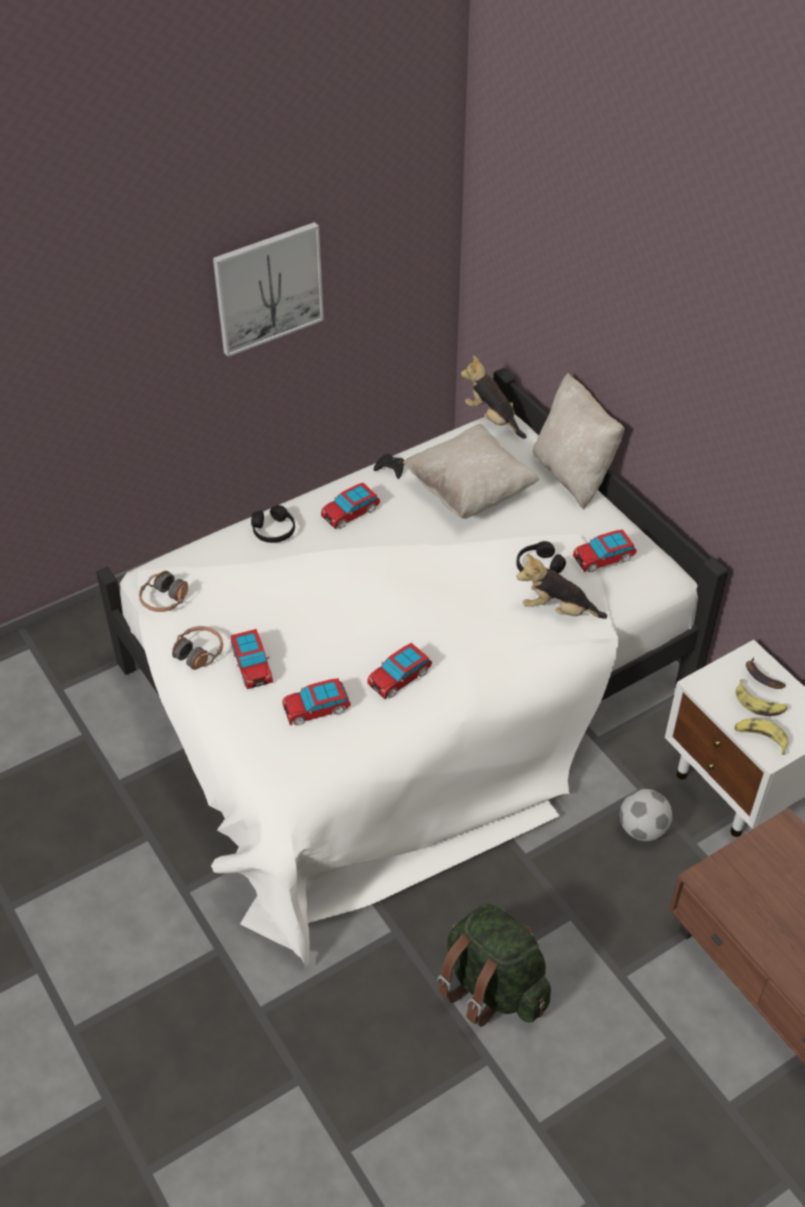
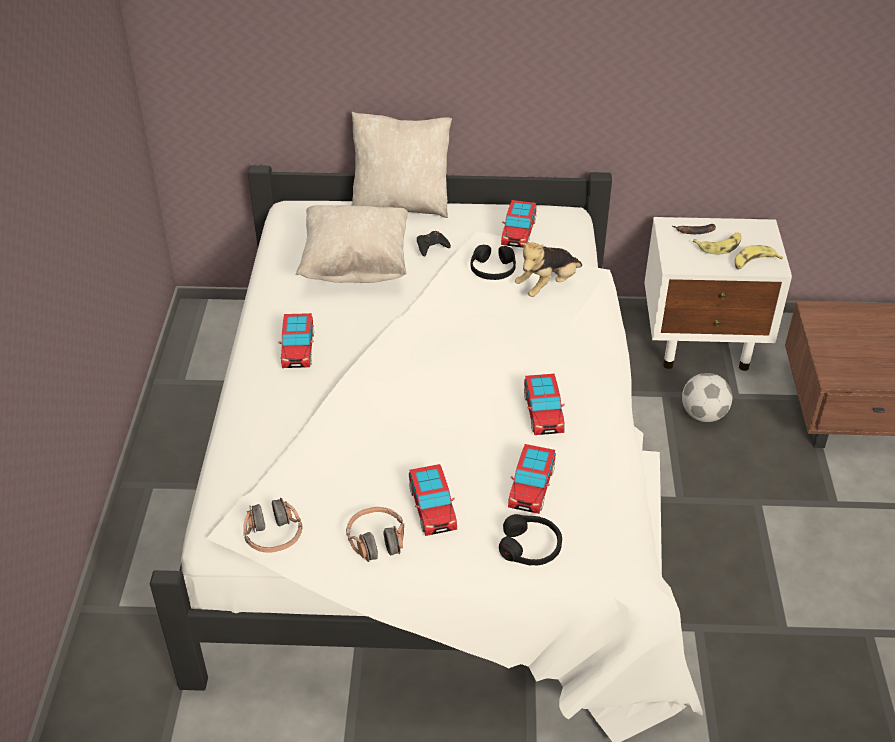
camera: 55 degrees left, 5 degrees down
(252, 665) = (432, 507): toy car -> toy car turned 60 degrees clockwise
(268, 288) = (62, 179): picture -> none
(274, 531) = (262, 410): black headphones -> black headphones (530, 547)
(390, 468) = (270, 297): black game controller -> black game controller (431, 246)
(492, 419) = (282, 213): plush toy -> none
(493, 986) = (797, 590): green backpack -> none

